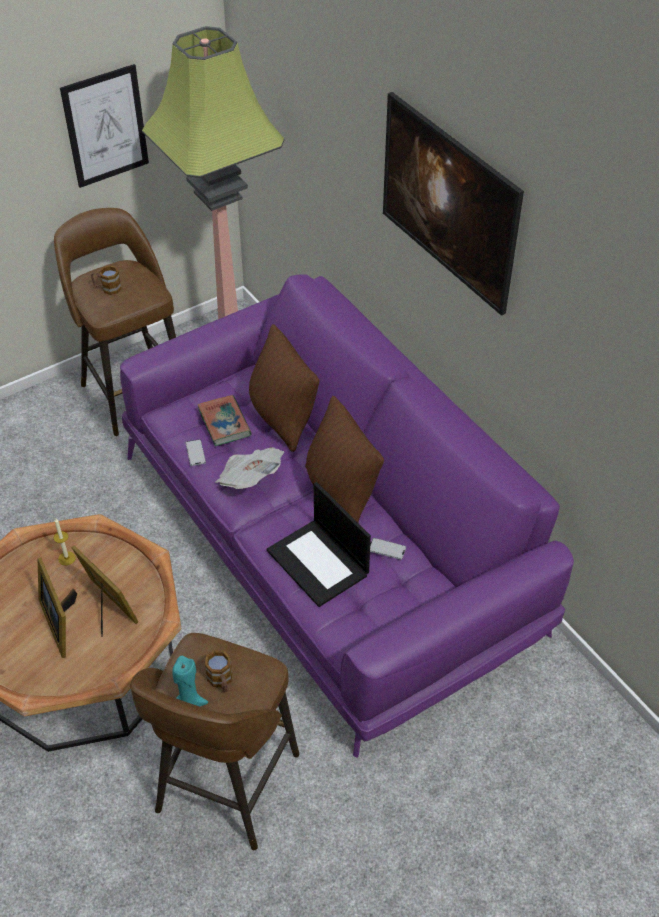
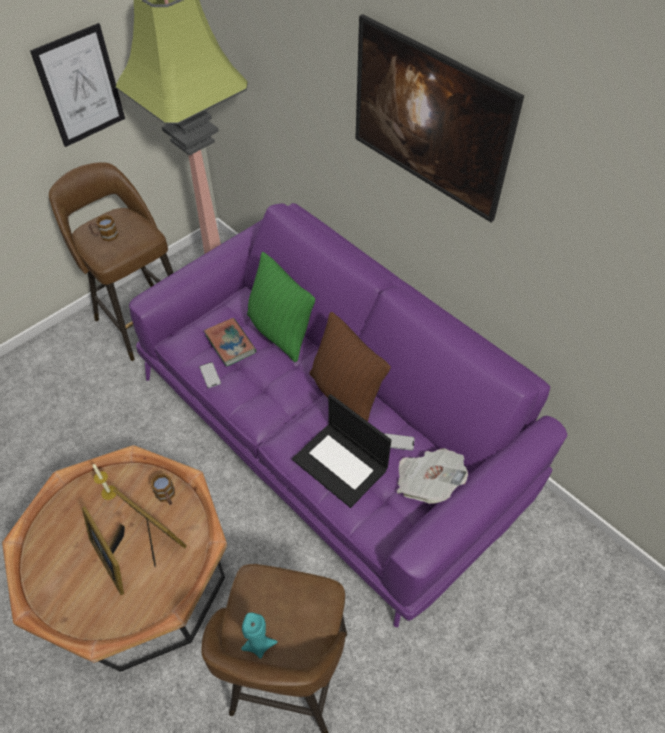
camera: 10 degrees left, 5 degrees up
(221, 681) = (285, 615): mug -> mug (167, 496)
(250, 479) = (263, 393): newspaper -> newspaper (427, 482)
(282, 418) = (280, 332): brown pillow -> green pillow

